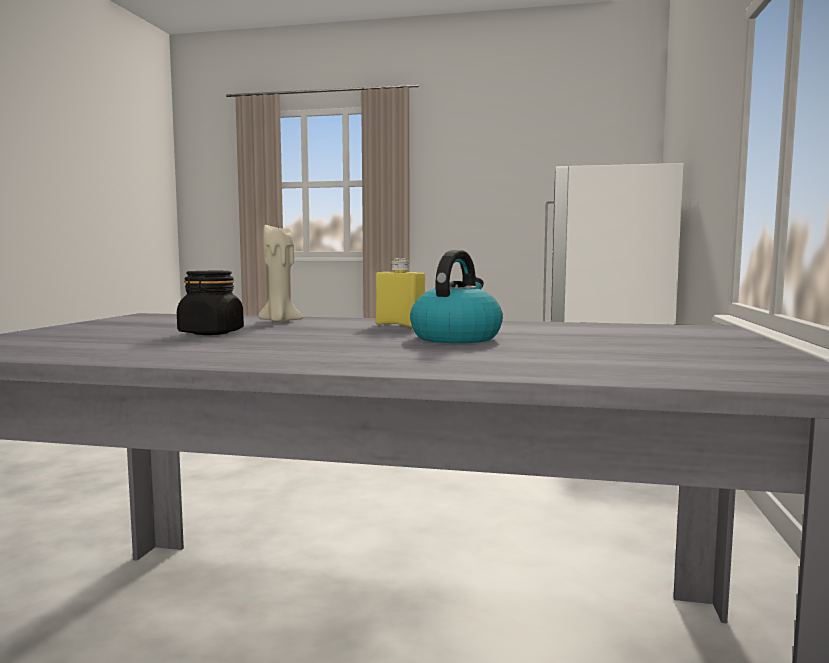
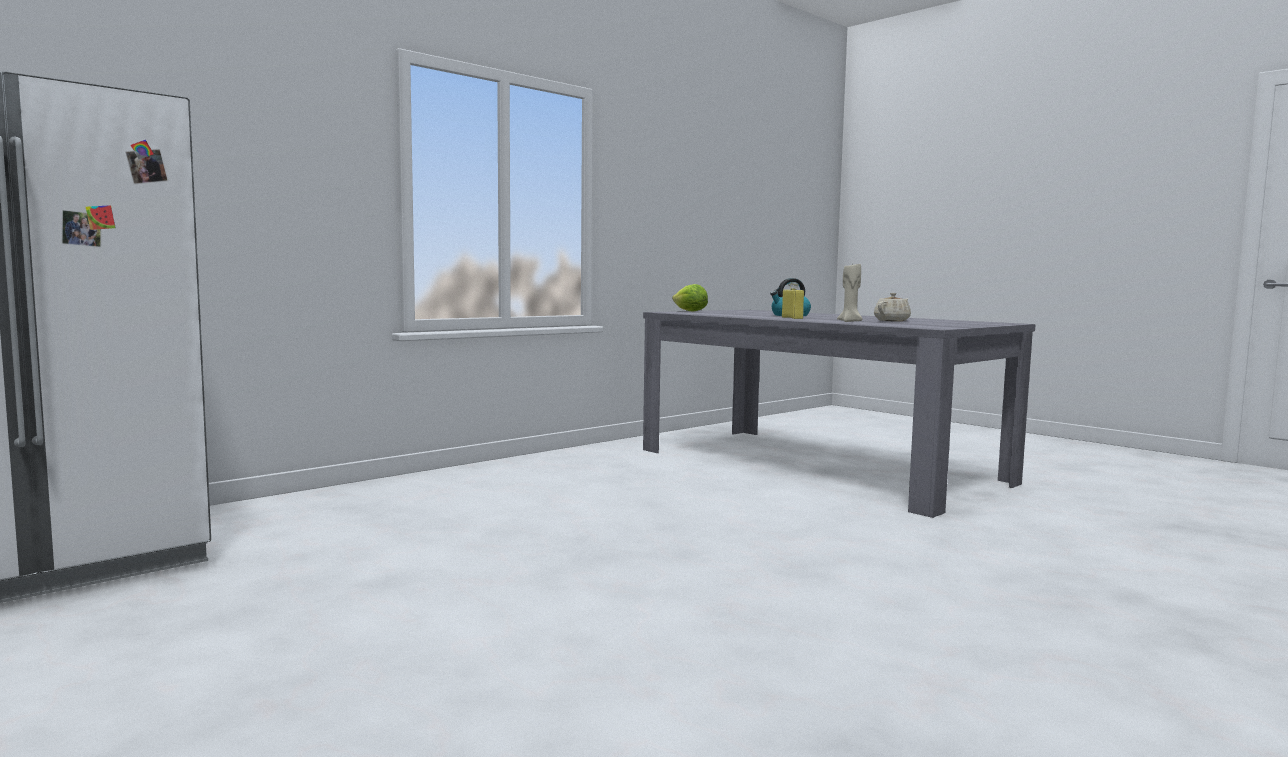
camera: 145 degrees left, 0 degrees up
(211, 333) = (892, 321): black jar -> beige teapot
(724, 337) = (690, 311): none -> lettuce

